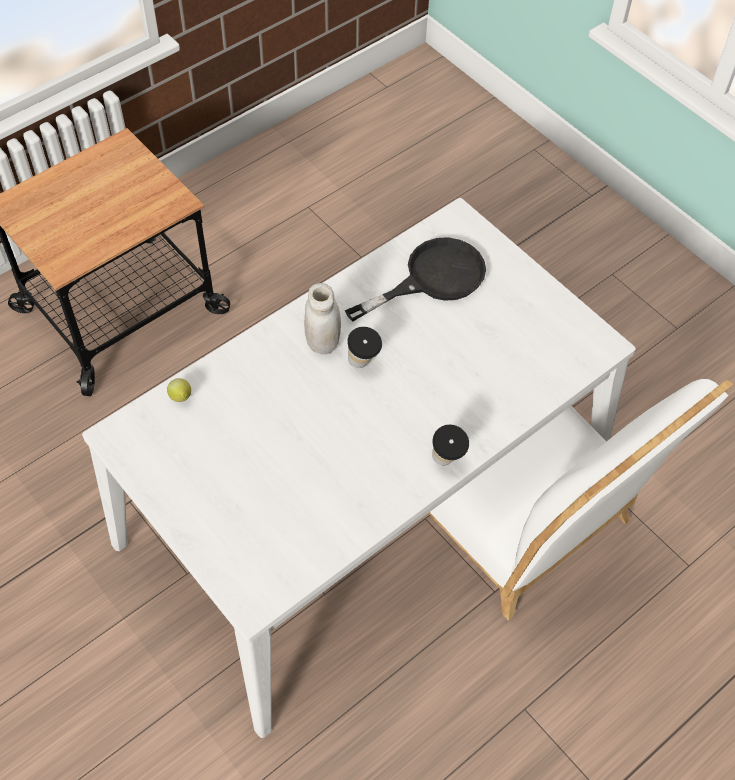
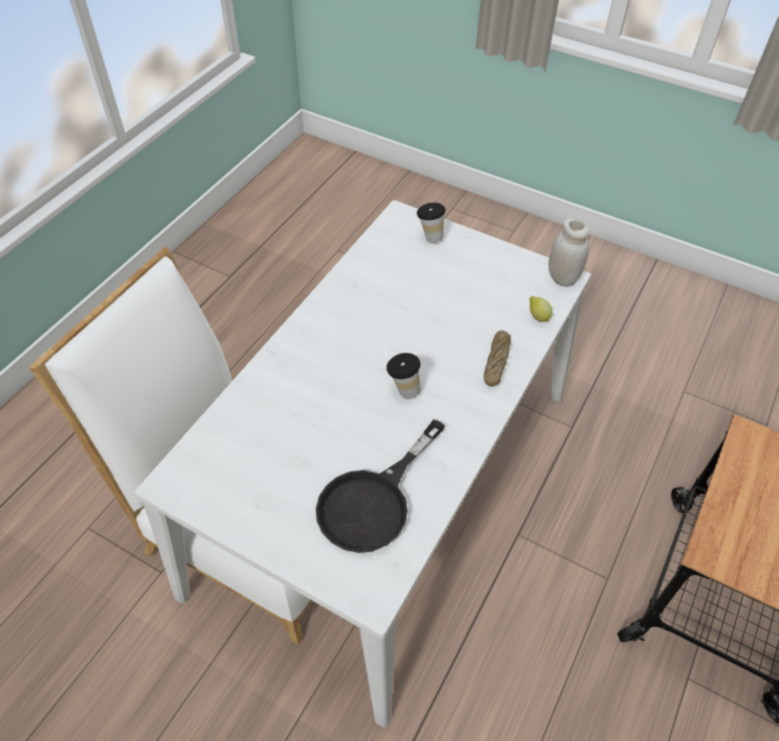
camera: 160 degrees right, 5 degrees down
(256, 363) = (496, 361): none -> bread
(322, 342) = (450, 397): white jar -> white jar (562, 278)
(446, 462) = (298, 333): cup -> cup (430, 236)

